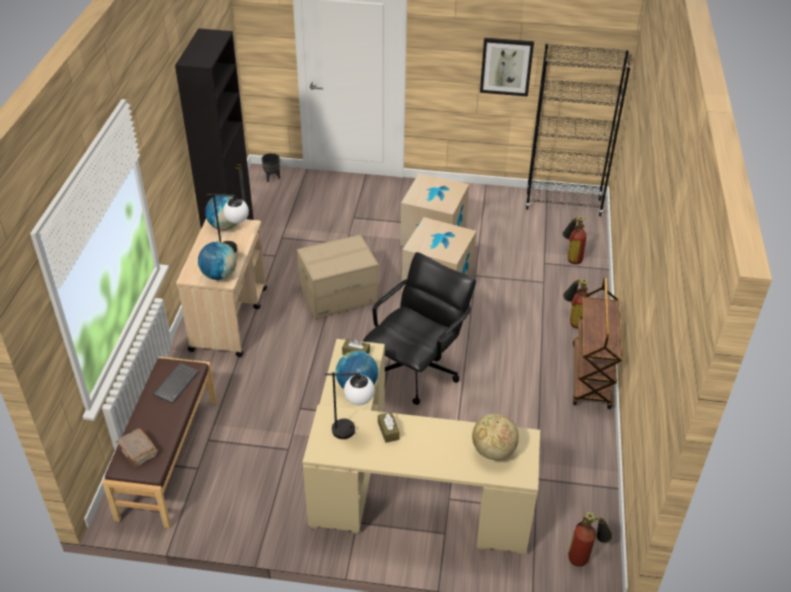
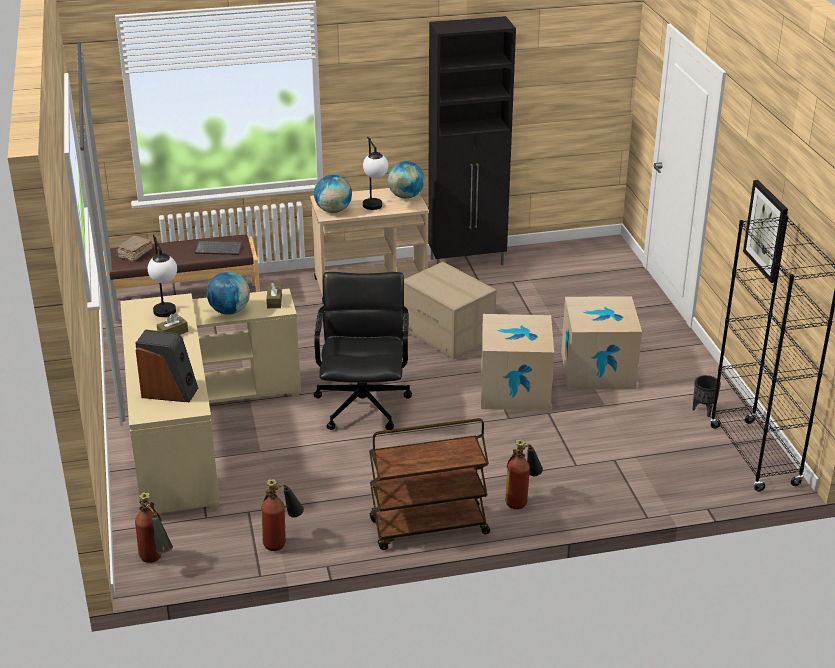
camera: 70 degrees right, 10 degrees down
(272, 178) = (607, 252): black planter -> black planter (704, 410)
(417, 371) = (363, 405): black office chair -> black office chair turned 105 degrees counterclockwise
(493, 451) = (169, 392): globe -> speaker
(571, 256) = (645, 479): fire extinguisher -> fire extinguisher (282, 541)

